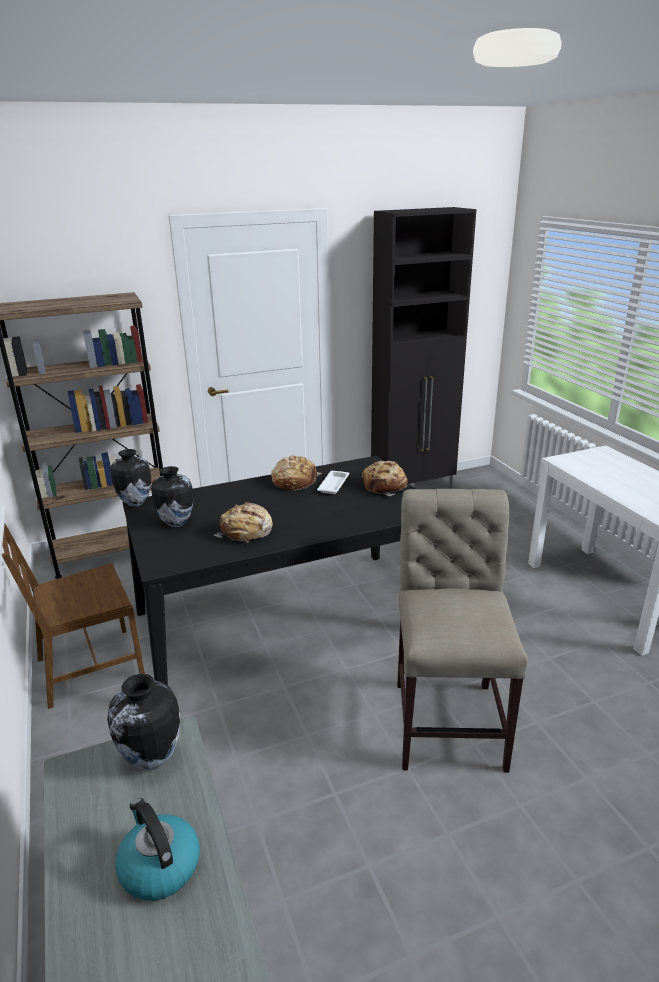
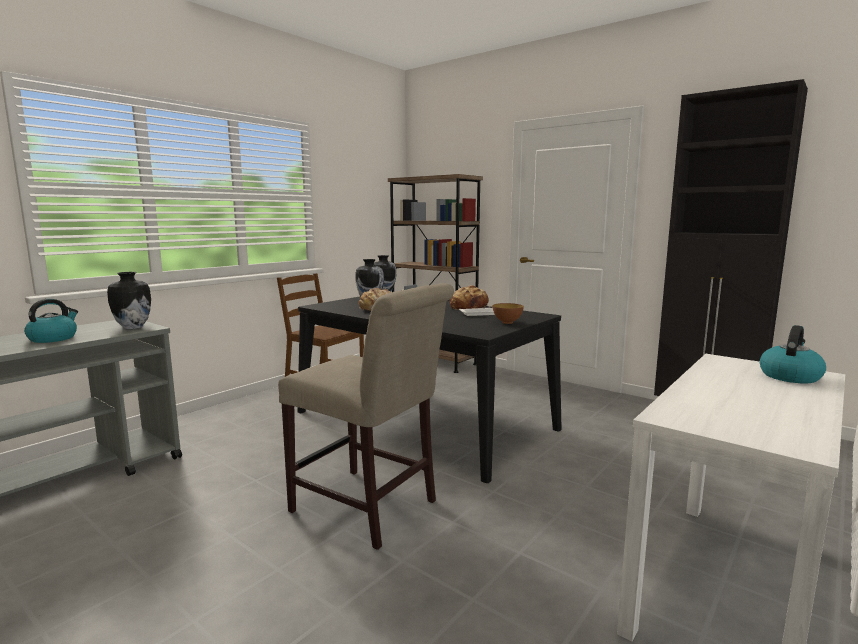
camera: 60 degrees right, 15 degrees down
(385, 486) = (507, 322): bread -> bowl
(448, 717) = (369, 509): beige chair -> beige chair turned 60 degrees clockwise
(605, 459) = (789, 376): none -> kettle

